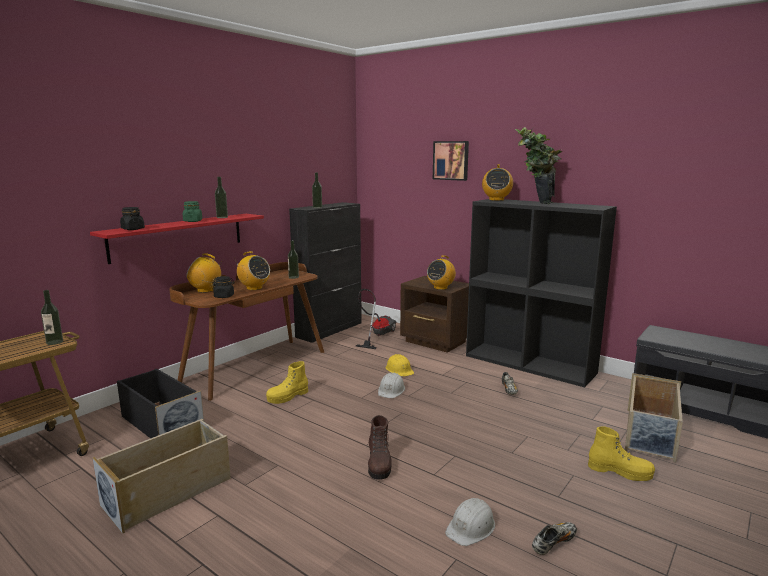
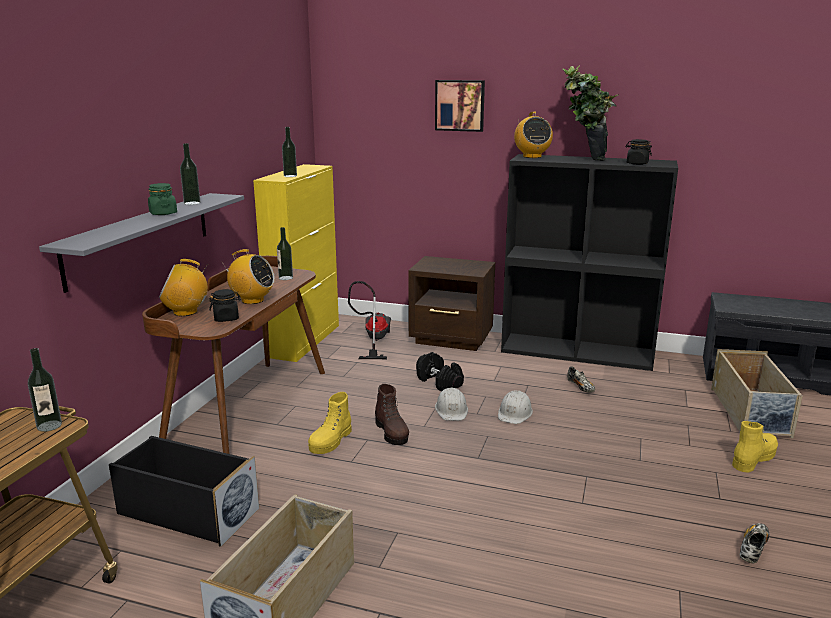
camera: 20 degrees left, 5 degrees up
(132, 229) = (102, 236): black jar -> black jar (637, 163)
(178, 236) = (140, 238): red shelf -> grey shelf
(330, 330) = (305, 340): black cabinet -> yellow cabinet
(379, 465) = (515, 505): brown boot -> brown boot (392, 433)
(399, 370) = (439, 382): yellow hard hat -> black dumbbell
(440, 288) = (463, 271): radio -> none
(471, 527) = (666, 552): white hard hat -> white hard hat (515, 413)
(620, 471) = (753, 458): yellow boot -> yellow boot turned 45 degrees counterclockwise

